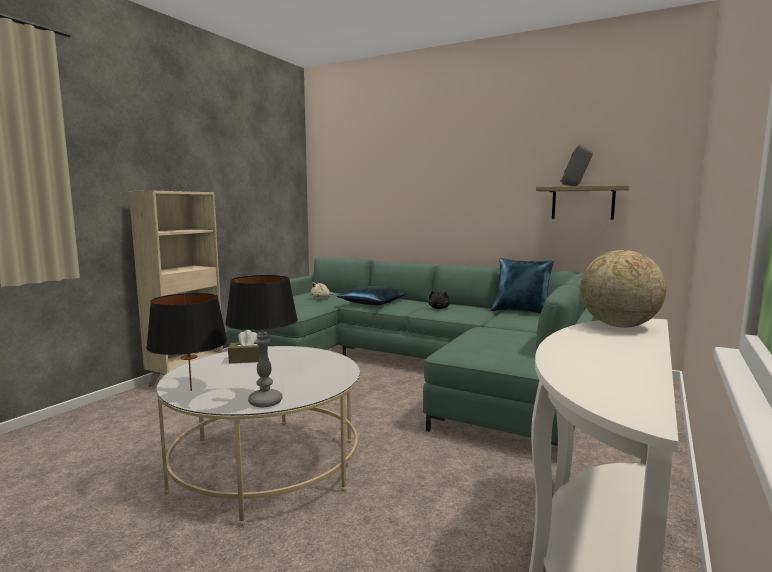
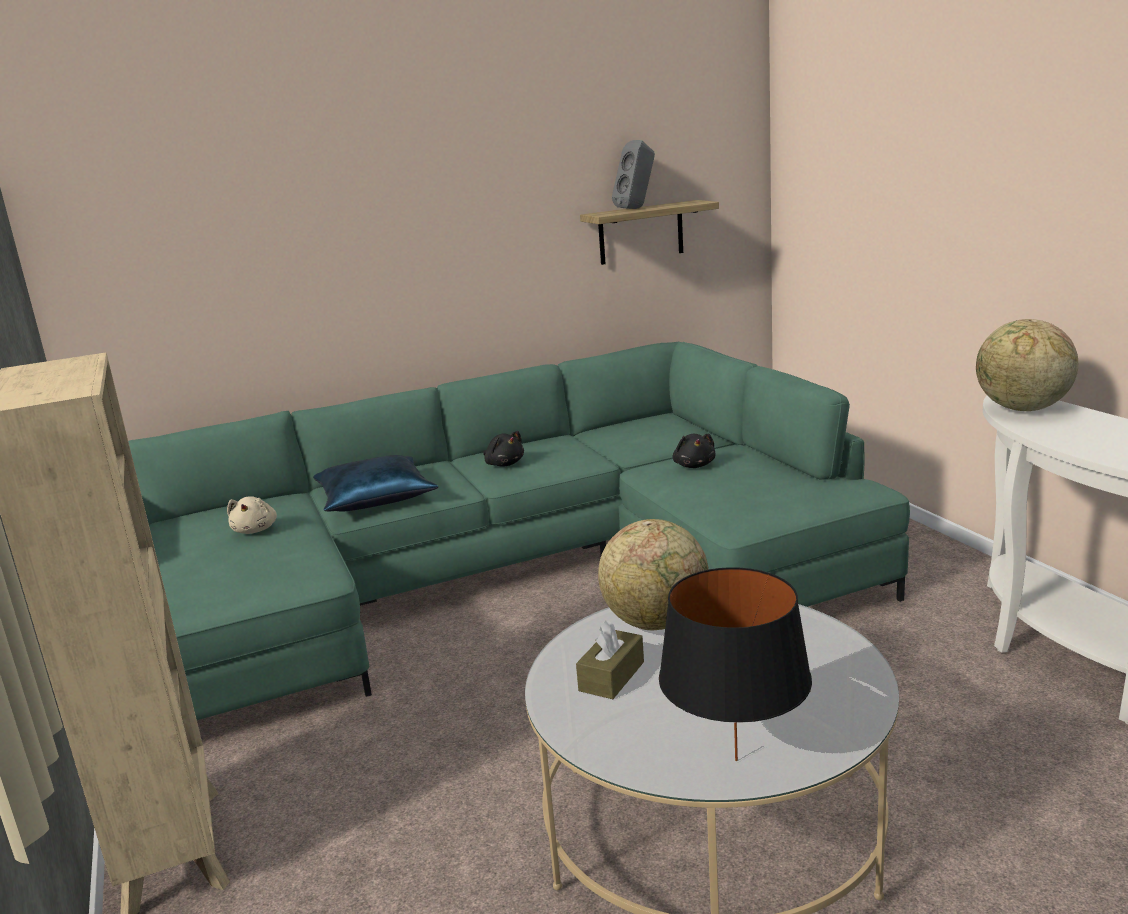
camera: 50 degrees left, 10 degrees up
(265, 402) = (854, 698): table lamp -> none
(306, 356) = (656, 622): none -> globe
(504, 332) = (694, 465): none -> black plush toy
(521, 312) = (613, 427): blue pillow -> none

